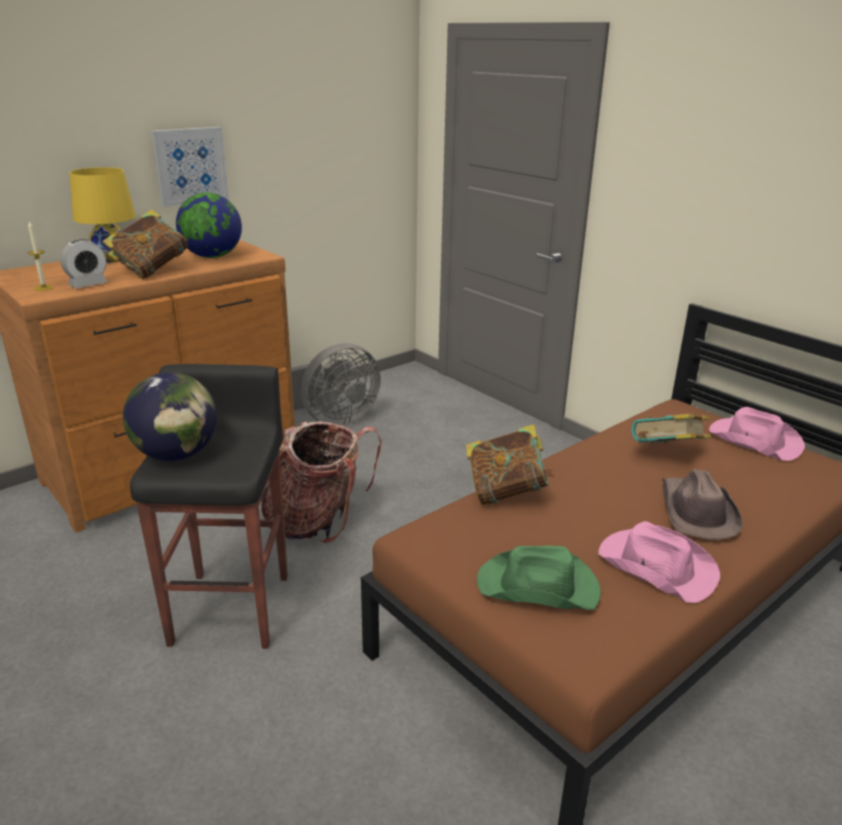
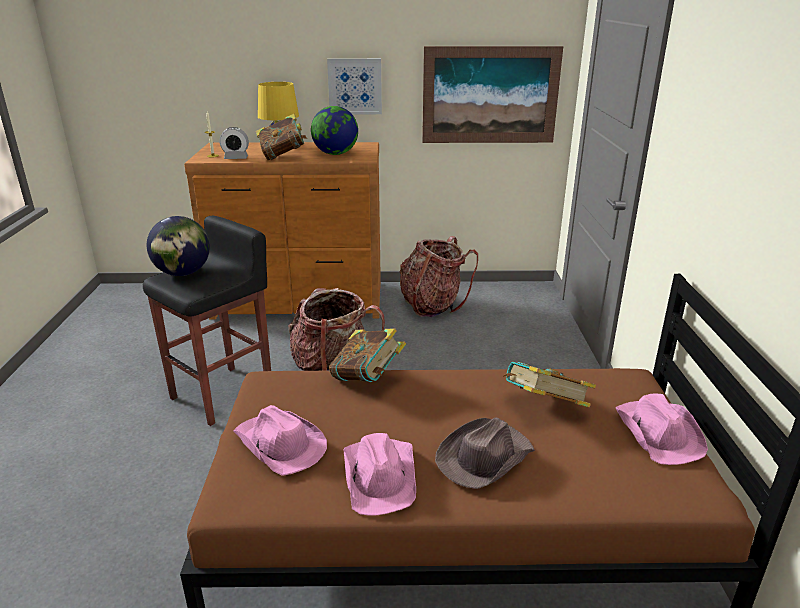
camera: 40 degrees right, 0 degrees up
(334, 420) = (432, 305): grey fan -> backpack
(341, 163) = (490, 95): none -> picture
(539, 587) = (279, 445): green hat -> pink hat

